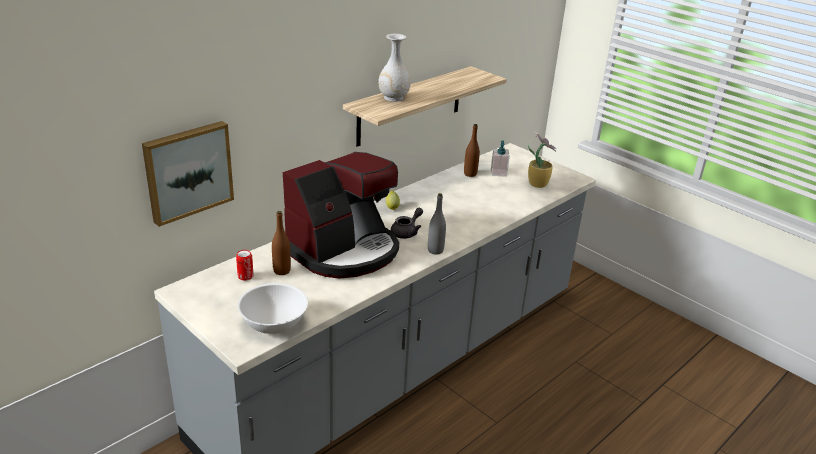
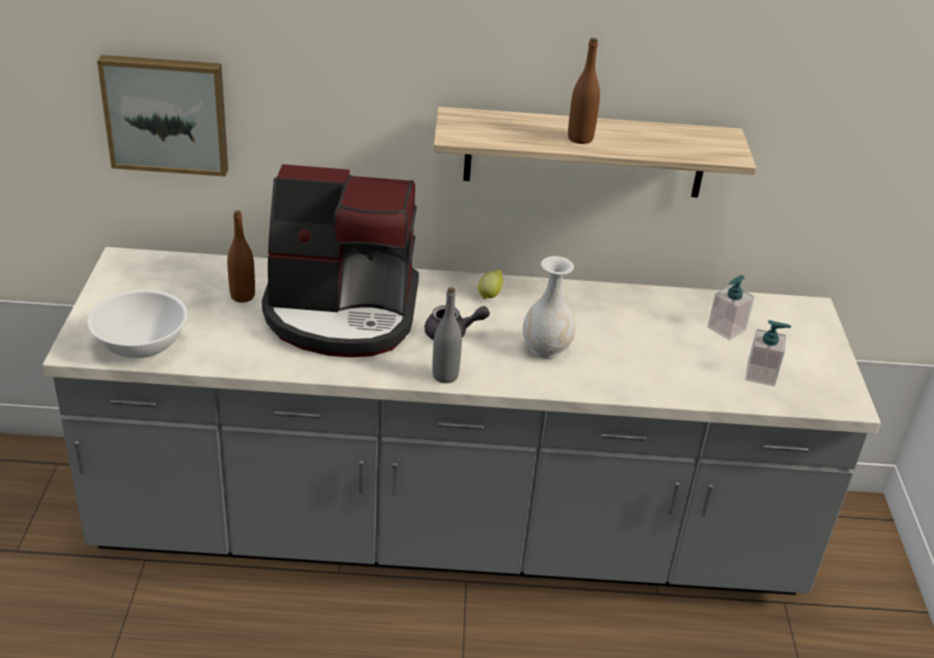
camera: 45 degrees right, 5 degrees up
(245, 276) = (200, 281): can -> none
(393, 97) = (520, 124): white vase -> white vase (546, 349)
(470, 174) = (678, 309): brown bottle -> brown bottle (580, 138)
(537, 183) = (761, 375): potted plant -> soap dispenser

